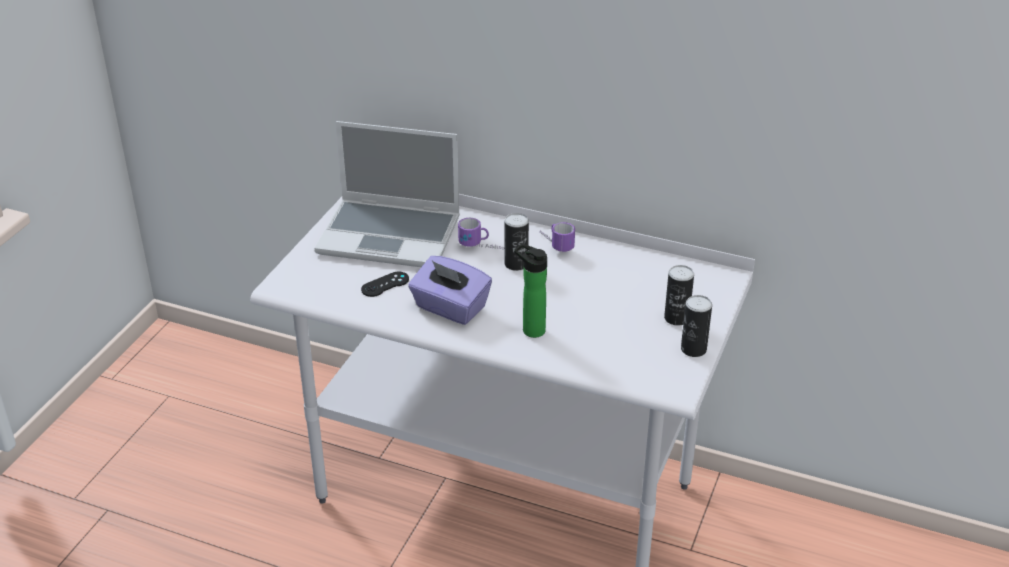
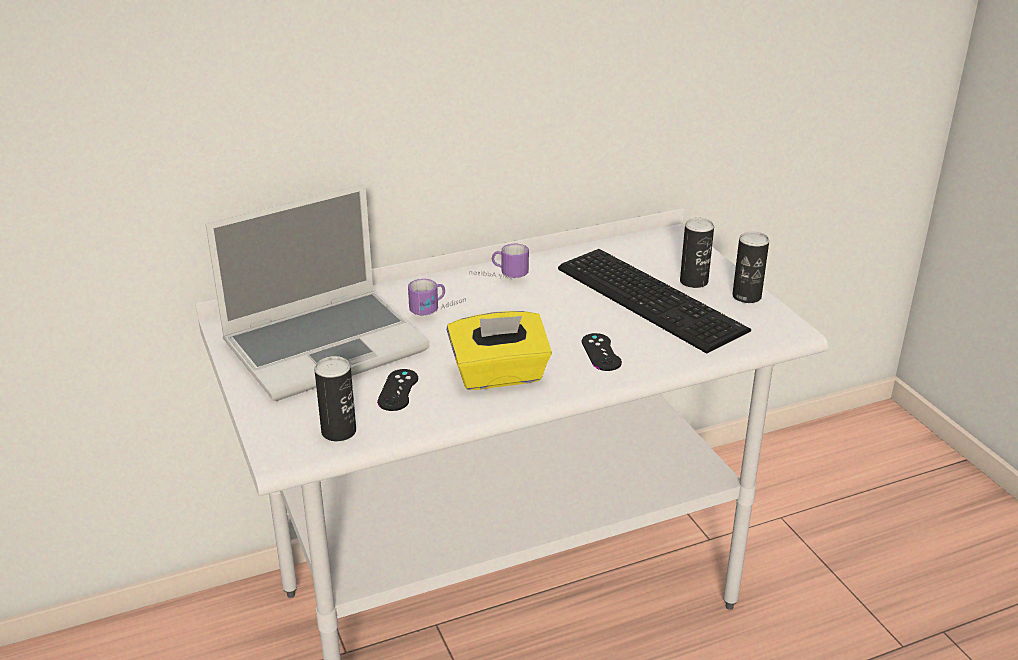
camera: 45 degrees left, 5 degrees down
(450, 308) = (499, 375): purple tissue box -> yellow tissue box
(516, 264) = (493, 309): can -> can (339, 431)
(530, 329) = (601, 352): bottle -> black game controller
(627, 312) = (650, 296): none -> keyboard

